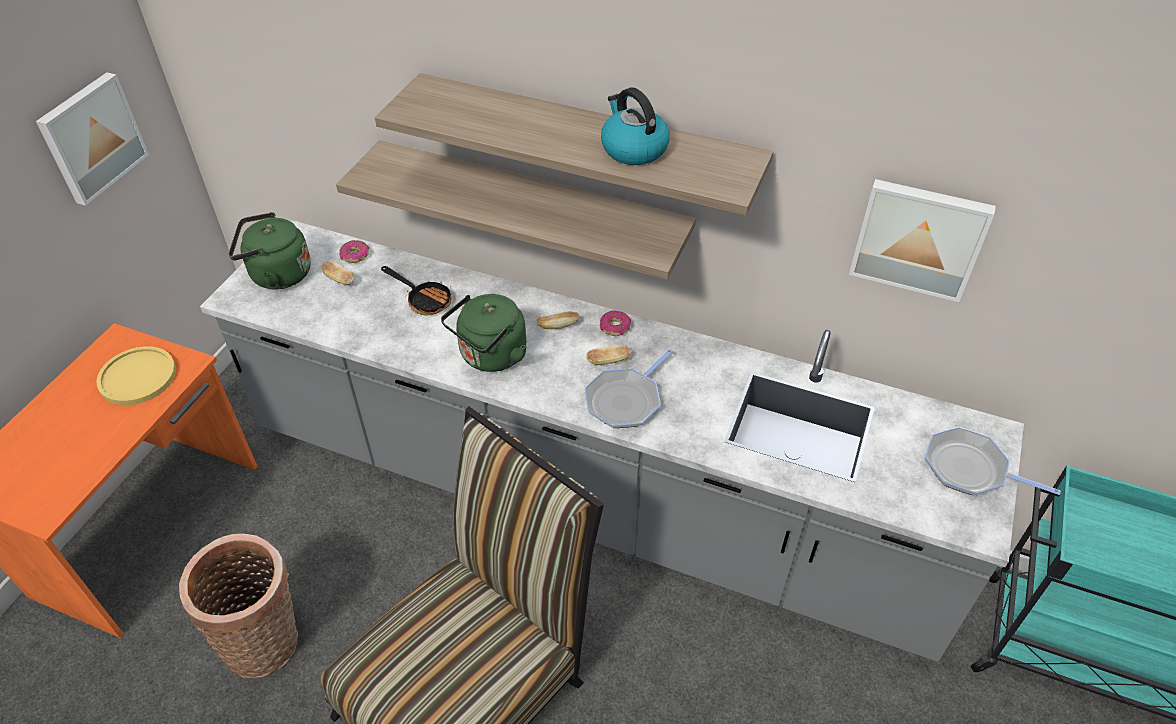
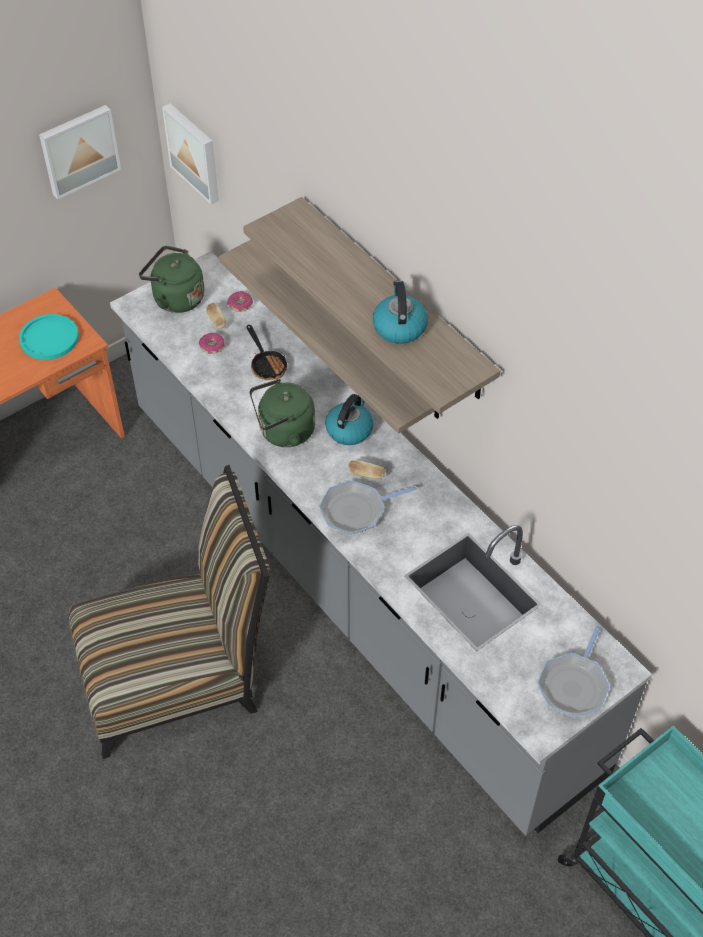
camera: 30 degrees right, 5 degrees up
(137, 377) = (49, 338): yellow plate -> turquoise plate
(266, 642) = (62, 572): basket -> none
(558, 326) = (349, 429): bread -> kettle
(615, 327) = (391, 450): donut -> donut (212, 346)
(919, 238) = (586, 484): picture -> picture (194, 152)
(970, 469) = (573, 685): frying pan -> frying pan turned 120 degrees counterclockwise

